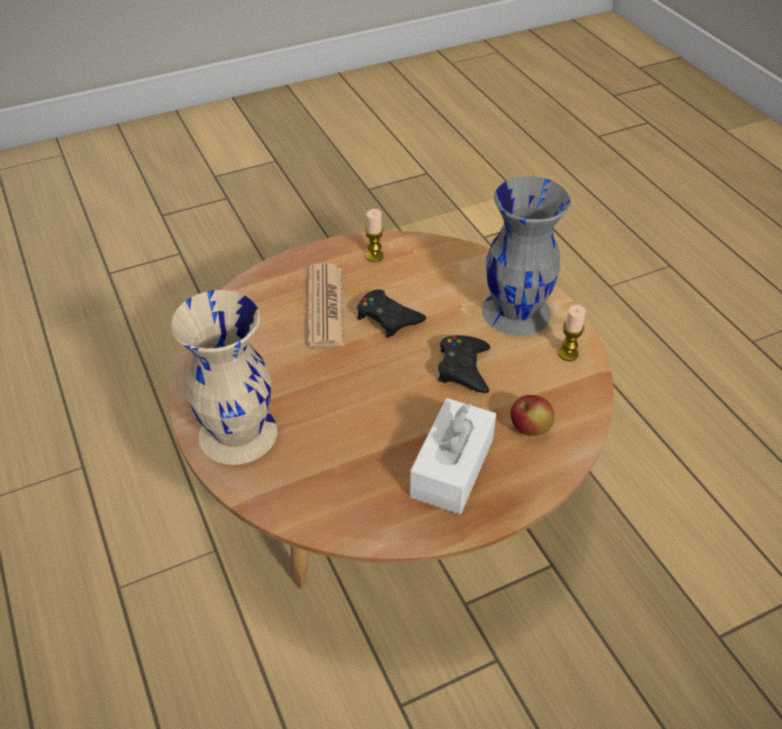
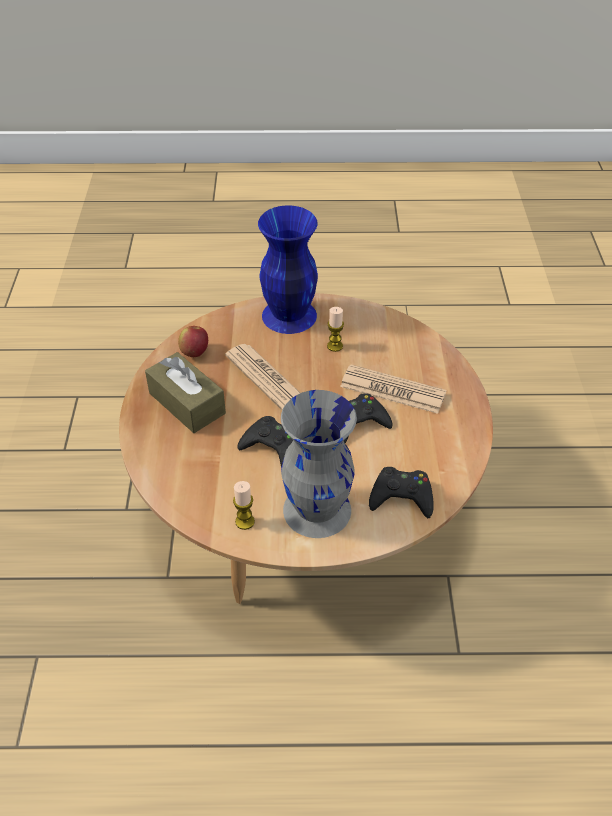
camera: 115 degrees right, 0 degrees up
(239, 434) = (288, 315): beige vase -> blue vase
(366, 413) = (265, 377): none -> newspaper
(374, 256) = (445, 440): candle -> candle (335, 346)
(452, 468) = (187, 403): white tissue box -> brown tissue box
(460, 266) = (401, 496): none -> black game controller
(530, 429) = (188, 459): apple -> apple (194, 352)

